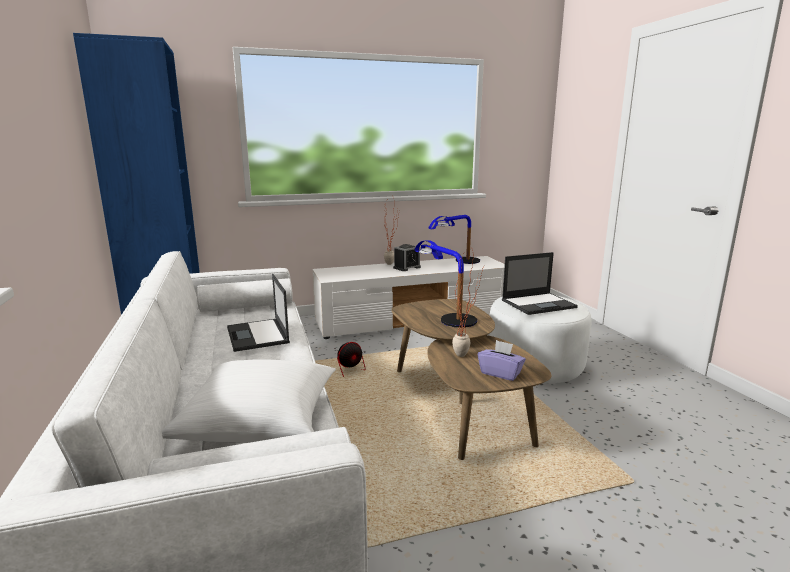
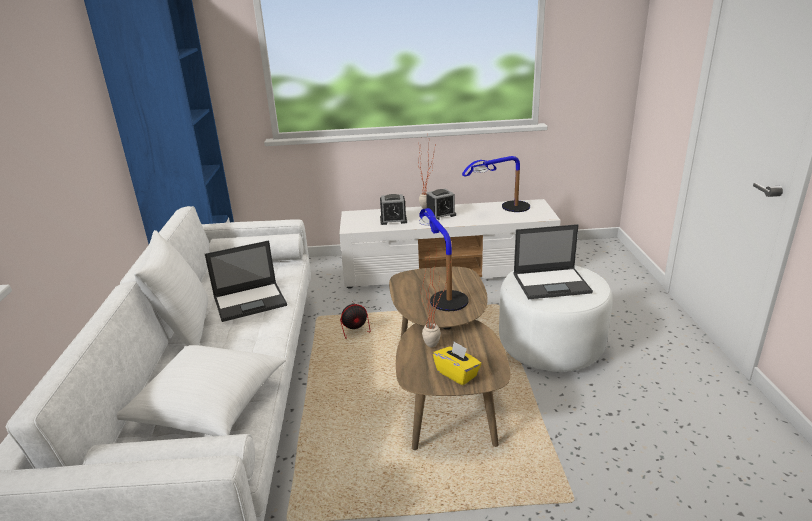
camera: 15 degrees right, 10 degrees up
(194, 362) = (185, 329): none -> white pillow
(258, 335) = (251, 301): laptop -> laptop turned 105 degrees counterclockwise
(366, 272) = (393, 220): none -> alarm clock
(500, 373) = (457, 374): purple tissue box -> yellow tissue box

